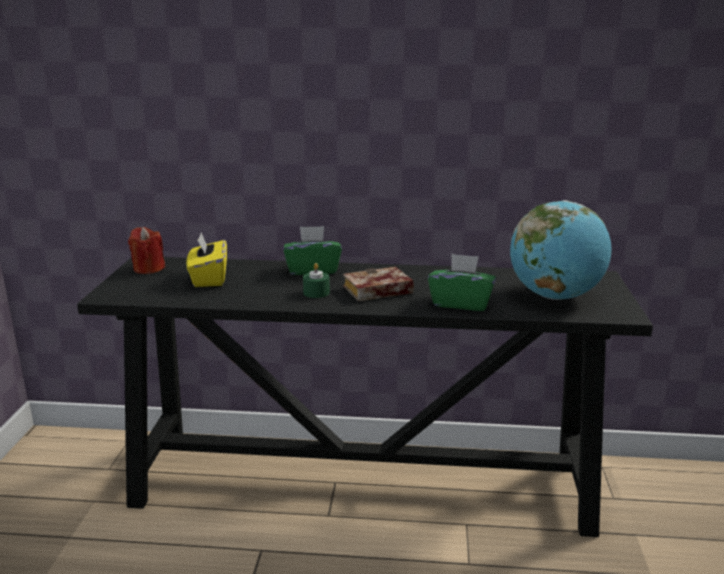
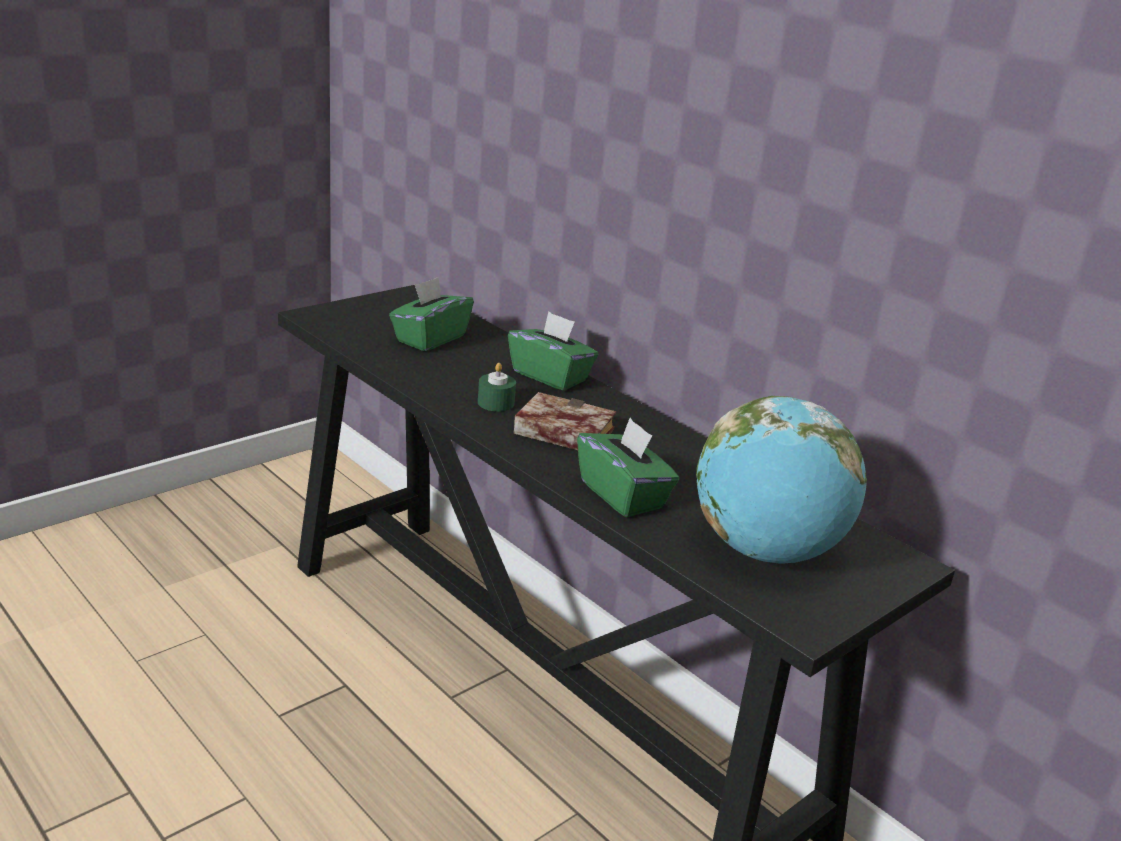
camera: 40 degrees right, 5 degrees up
(148, 268) = (401, 304): red candle -> none
(209, 278) = (430, 338): yellow tissue box -> green tissue box

